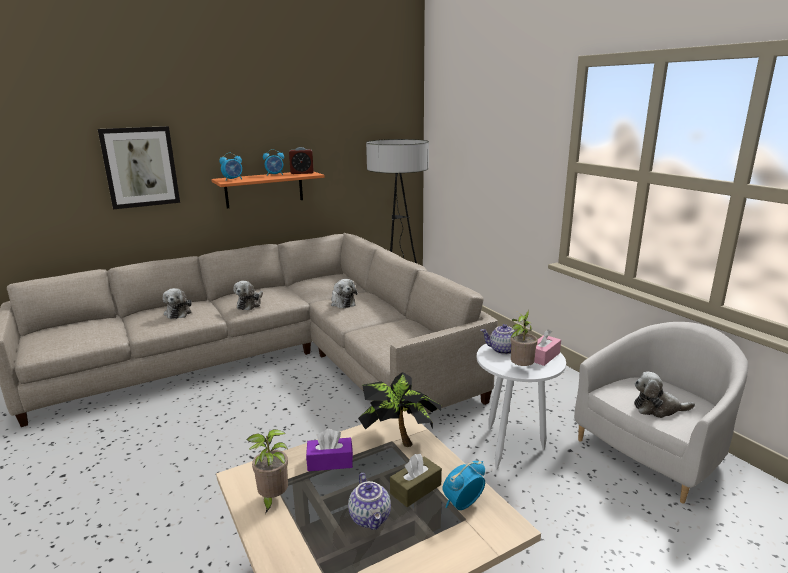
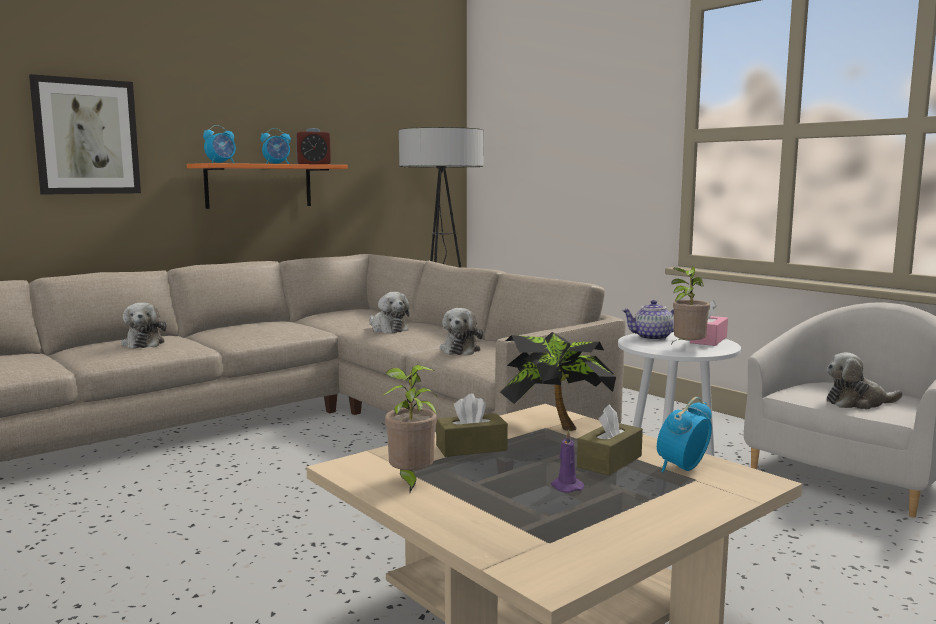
camera: 10 degrees left, 10 degrees down
(250, 304) = (250, 334): plush toy -> plush toy (461, 349)
(330, 462) = (471, 448): purple tissue box -> brown tissue box
(371, 518) = (566, 487): teapot -> purple candle

